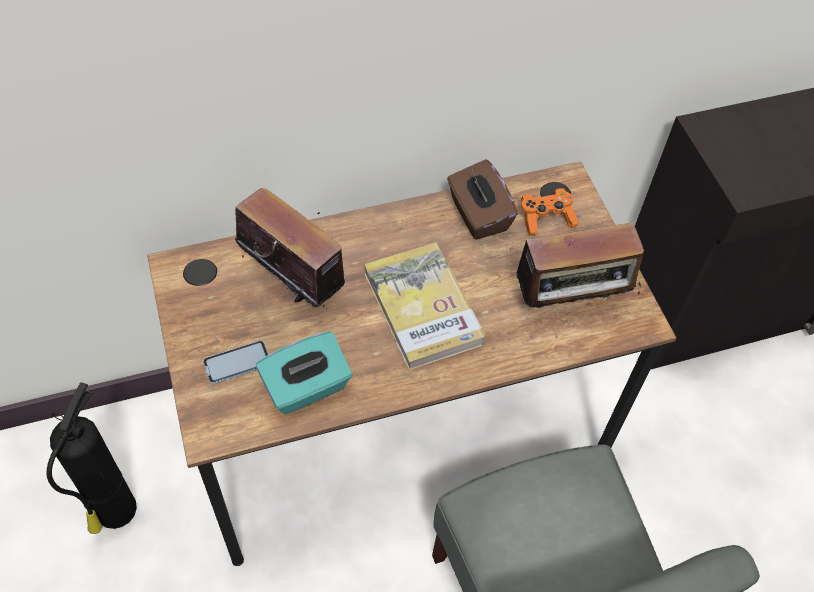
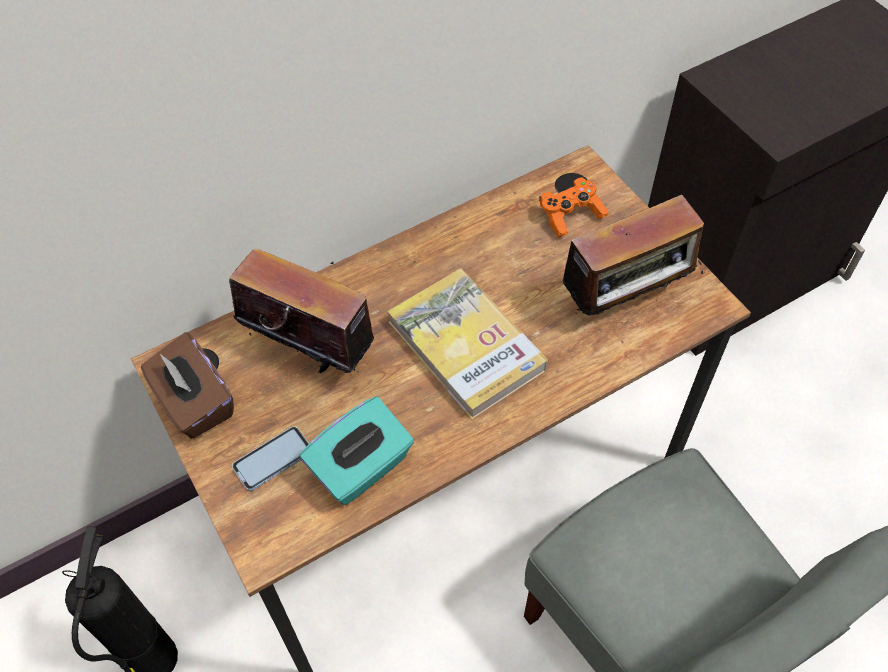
camera: 10 degrees left, 0 degrees up
(478, 215) = (495, 228): brown tissue box -> brown tissue box (194, 403)

